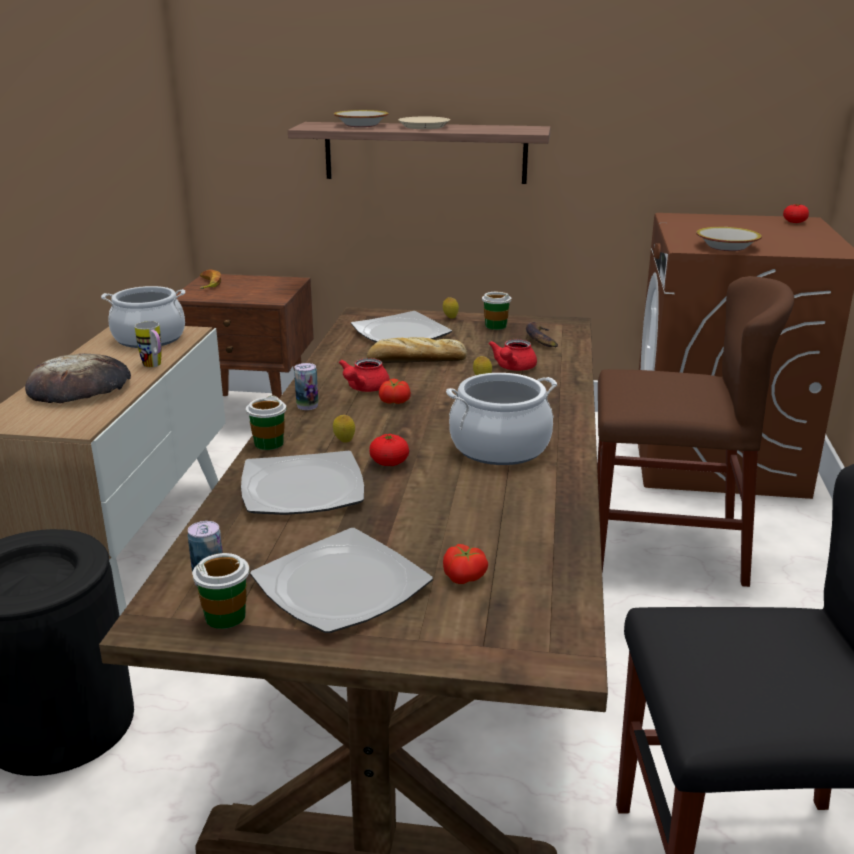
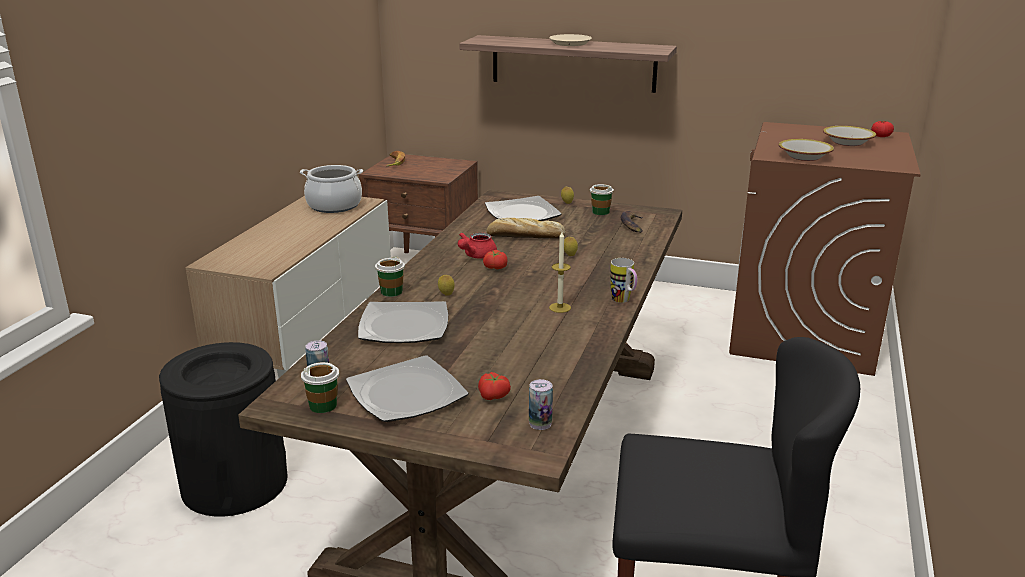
camera: 10 degrees right, 0 degrees up
(80, 387) = (274, 240): bread -> none
(154, 366) = (332, 227): mug -> mug (623, 301)
(307, 406) = (429, 266): can -> can (540, 423)
(361, 125) = (520, 40): bowl -> bowl (847, 142)
(389, 463) = (473, 312): tomato -> none
(499, 447) = (560, 307): cooking pot -> candle
(513, 368) = (598, 247): red teapot -> none
(665, 545) = (730, 402): brown chair -> none

